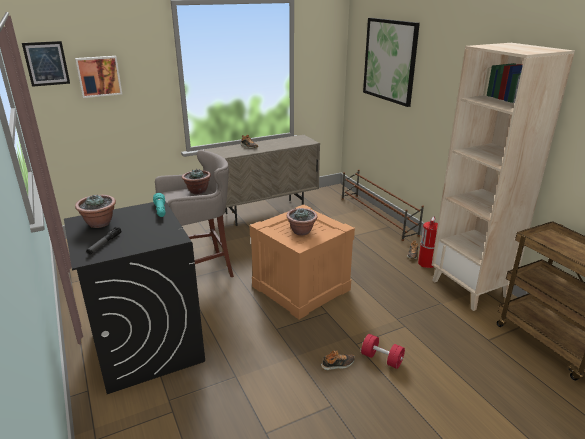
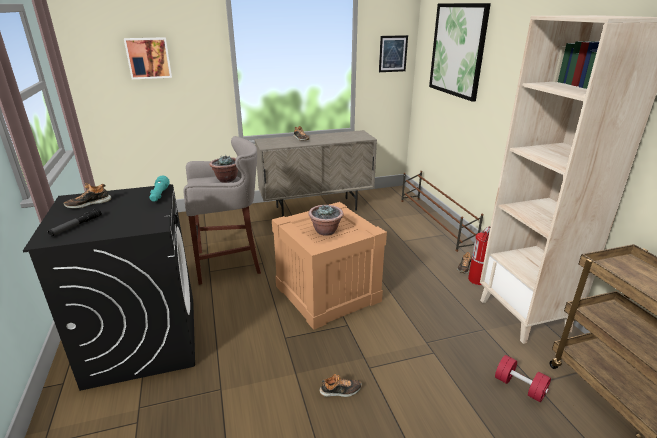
camera: 10 degrees right, 0 degrees up
(46, 63) = (95, 42): picture -> picture (393, 53)
(99, 223) = (89, 203): potted plant -> shoe
(382, 359) = (395, 391): red dumbbell -> red dumbbell (519, 387)

